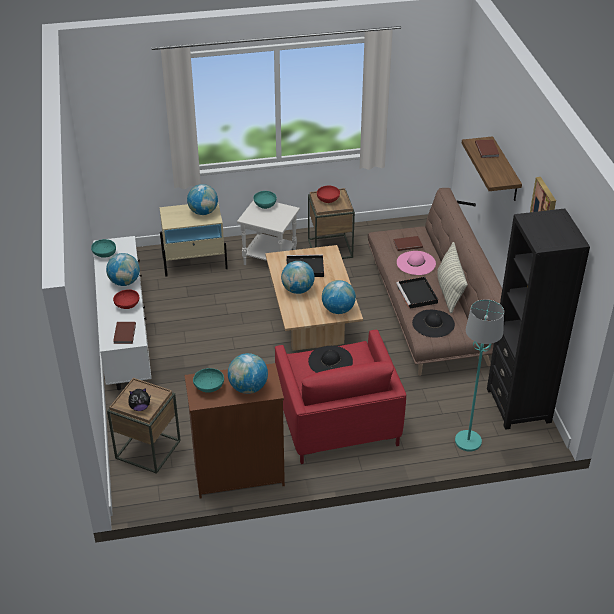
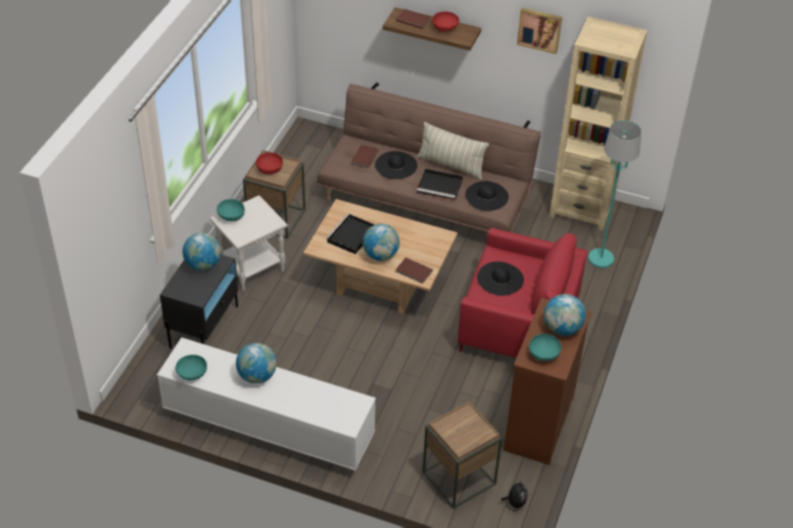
camera: 60 degrees left, 5 degrees up
(124, 334) = (343, 408): brown book -> brown book (414, 272)
(127, 305) = (299, 388): red bowl -> red bowl (445, 28)
(140, 407) = (475, 434): plush toy -> plush toy (515, 502)
(195, 263) = (204, 326): beige nightstand -> black nightstand
(338, 309) = (432, 242): globe -> none
(416, 263) = (396, 165): pink hat -> black hat
(518, 405) = (582, 208): black bookcase -> beige bookcase

